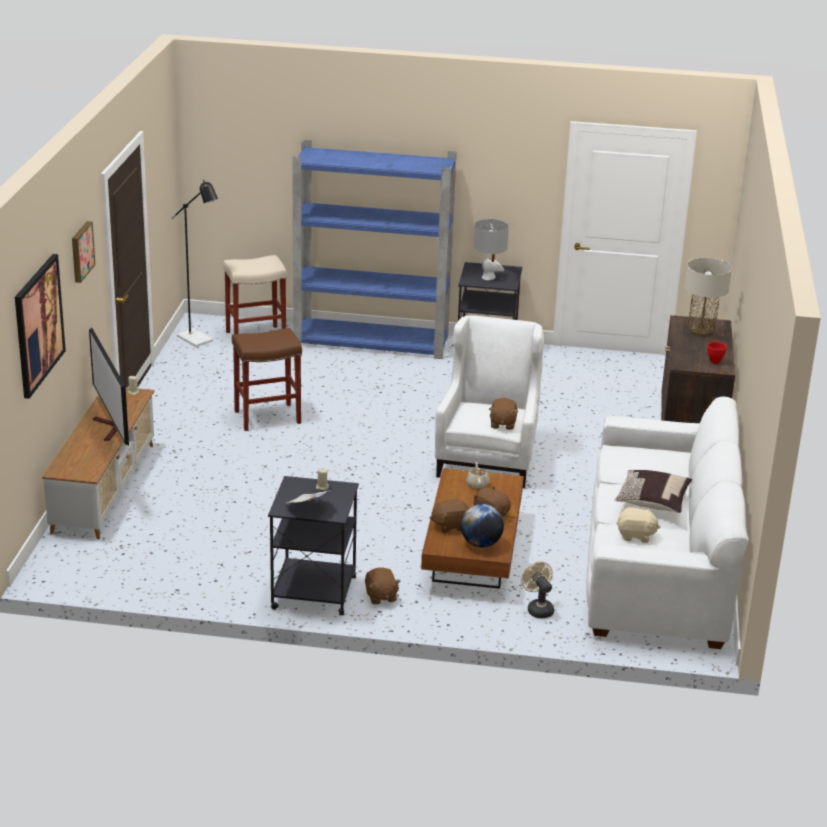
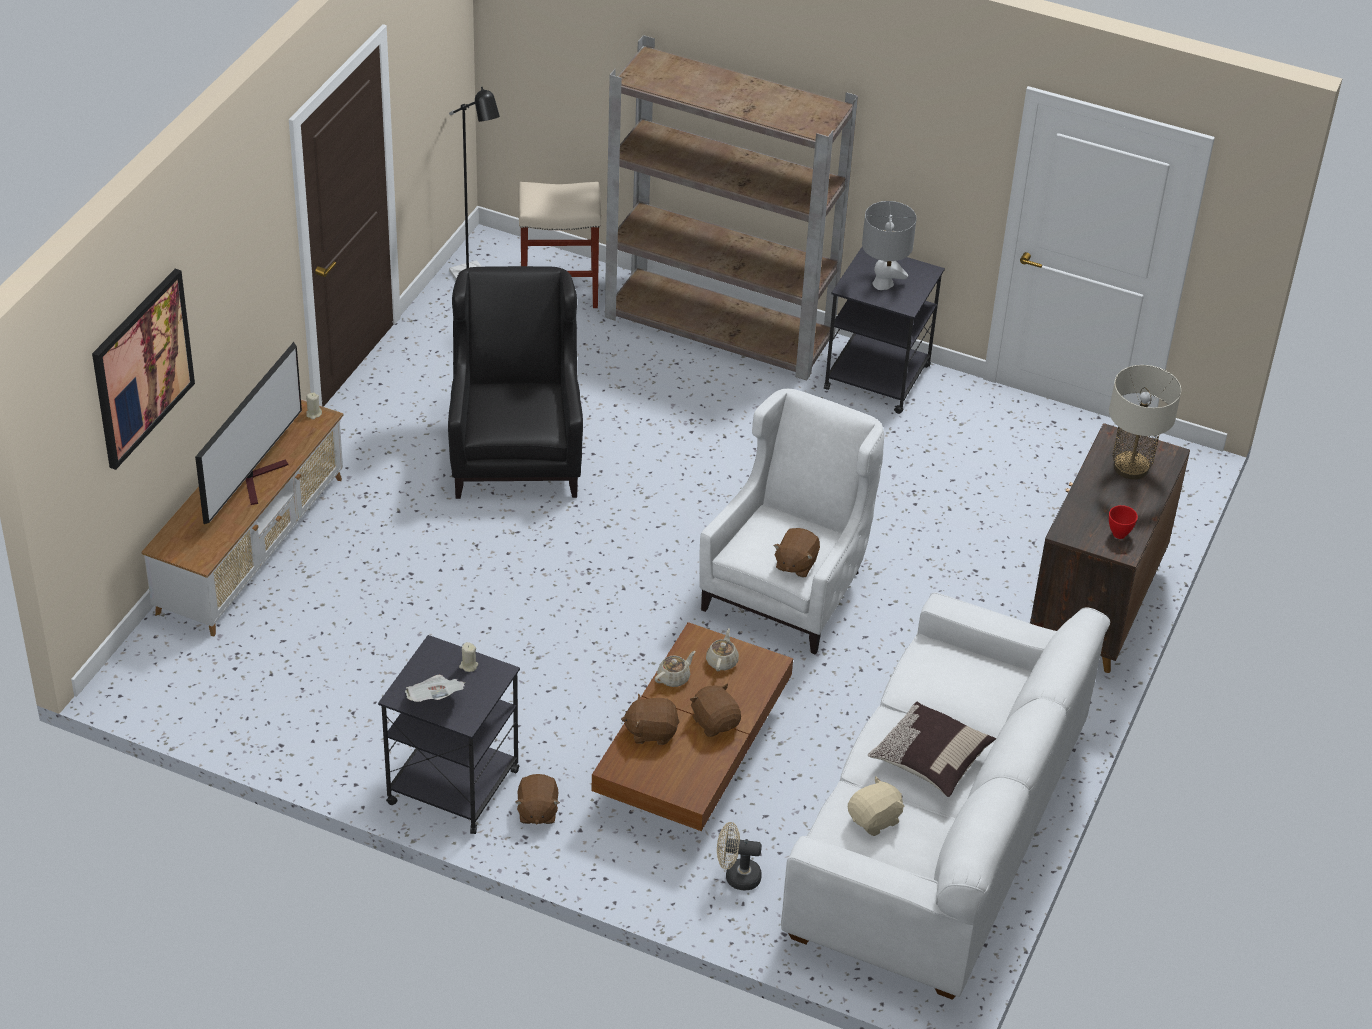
camera: 15 degrees right, 15 degrees up
(81, 251) = (237, 240): picture -> none
(110, 428) = (259, 478): television -> television turned 150 degrees counterclockwise
(268, 417) = (516, 452): brown stool -> black armchair
(371, 341) = (719, 327): blue bookcase -> brown bookcase
(450, 496) = (674, 678): none -> beige teapot
(481, 543) = (679, 772): globe -> none
(538, 608) = (736, 876): beige fan -> beige fan turned 75 degrees counterclockwise
(636, 536) = (875, 819): beige plush toy -> beige plush toy turned 60 degrees counterclockwise

